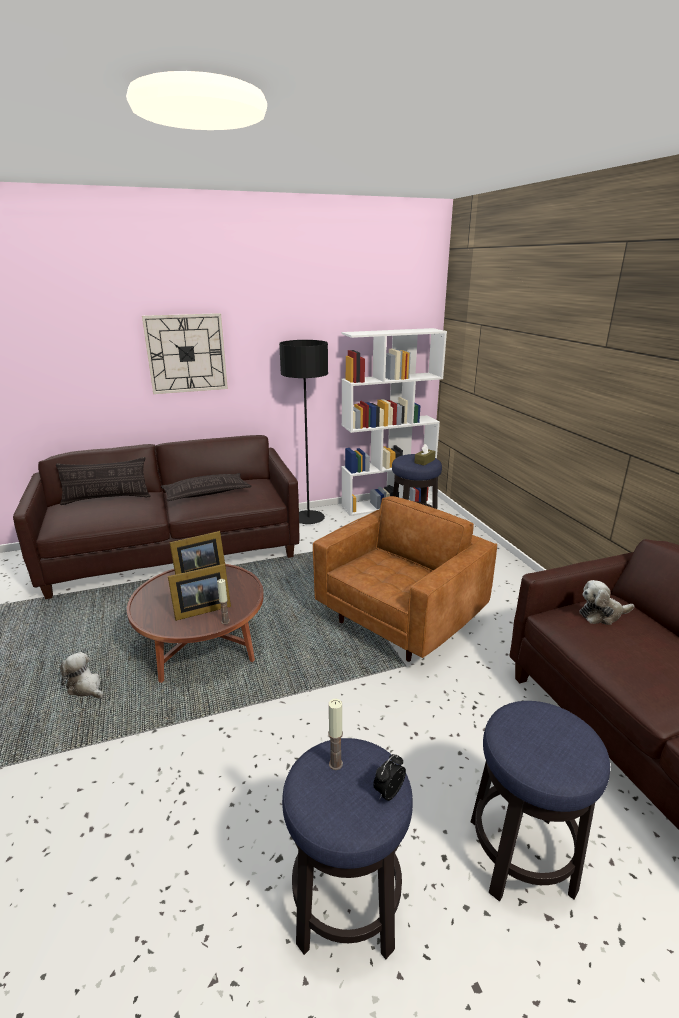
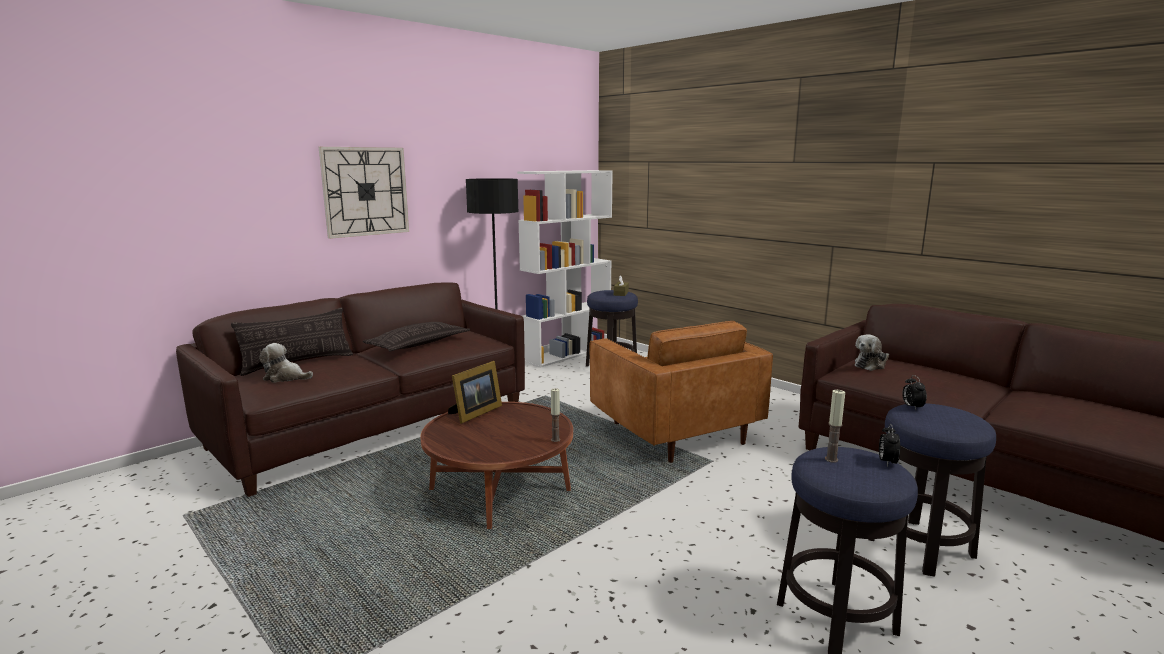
camera: 25 degrees left, 10 degrees down
(85, 687) = (403, 555): plush toy -> plush toy (285, 377)
(200, 610) = (515, 438): picture frame -> none
(401, 620) = (674, 432): brown armchair -> brown armchair turned 135 degrees clockwise
(529, 711) = (912, 407): none -> alarm clock

